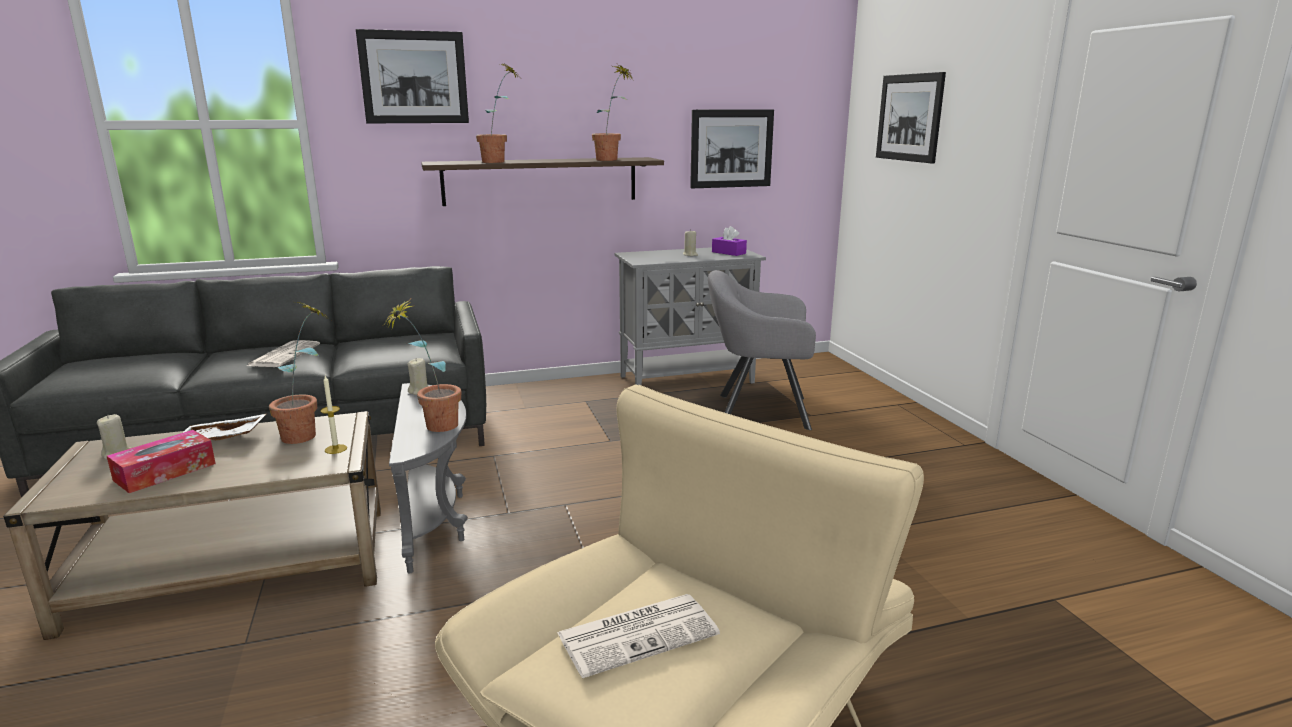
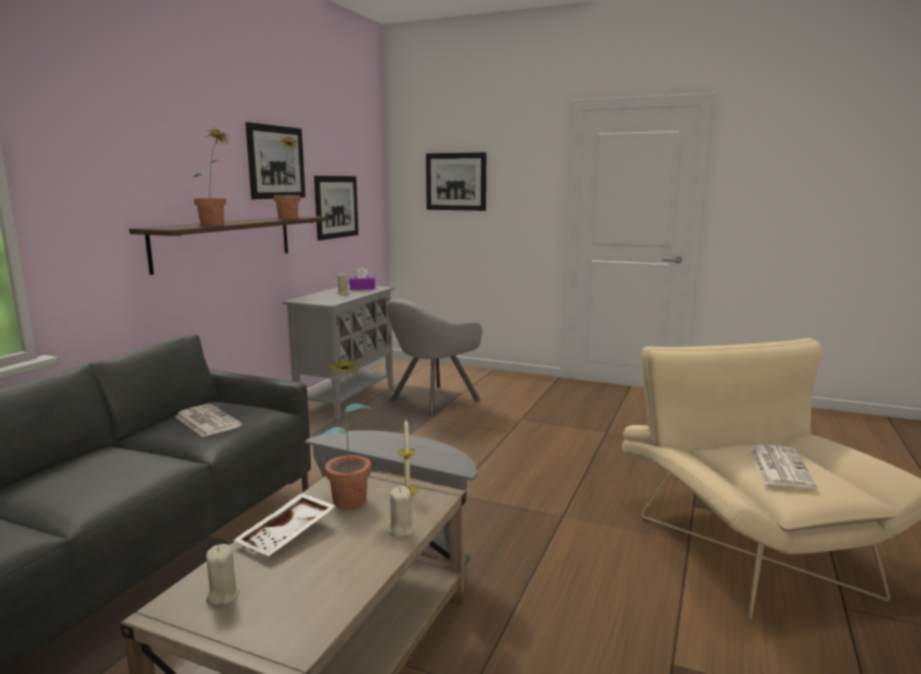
camera: 50 degrees left, 5 degrees down
(165, 472) = (327, 573): tissue box -> none
(284, 355) = (118, 464): newspaper -> newspaper (206, 421)
(414, 77) = (118, 138): picture -> picture (276, 162)
(419, 391) = (339, 439): beige candle -> beige candle (400, 530)
(432, 428) = (428, 450): potted plant -> none

